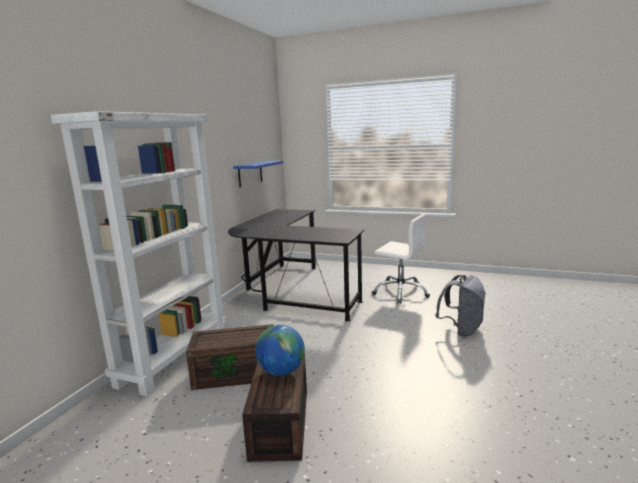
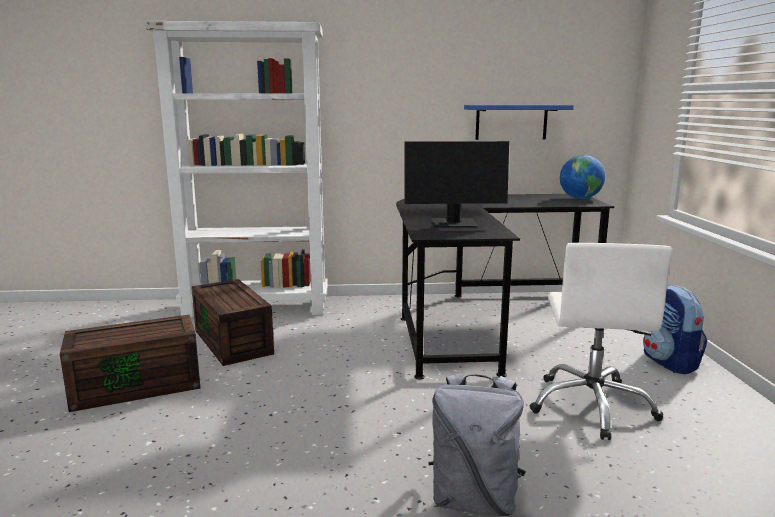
camera: 65 degrees right, 0 degrees up
(281, 371) = (148, 330): globe -> globe (580, 198)
(320, 233) = (453, 224): none -> monitor
(374, 270) = (669, 363): none -> backpack

